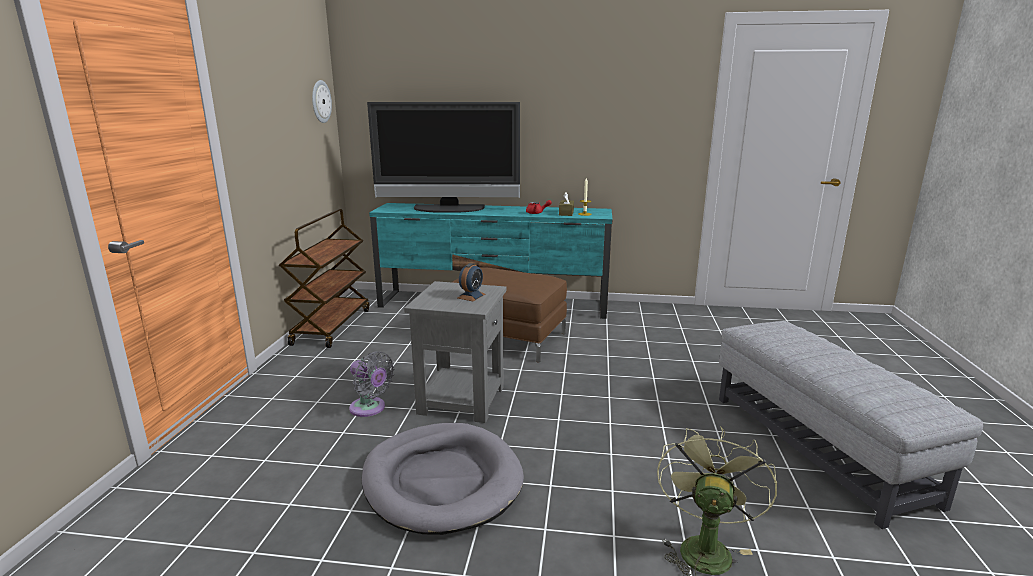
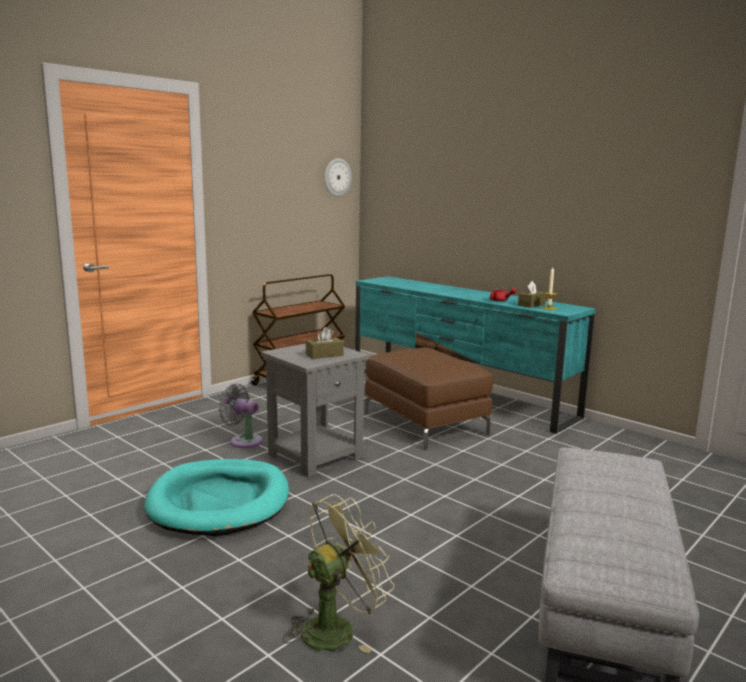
camera: 35 degrees right, 5 degrees down
(370, 409) = (243, 441): grey fan -> grey fan turned 135 degrees clockwise
(442, 481) = (219, 502): grey dog bed -> turquoise dog bed
(448, 209) = (426, 287): television -> none
(471, 296) = (324, 355): alarm clock -> brown tissue box

